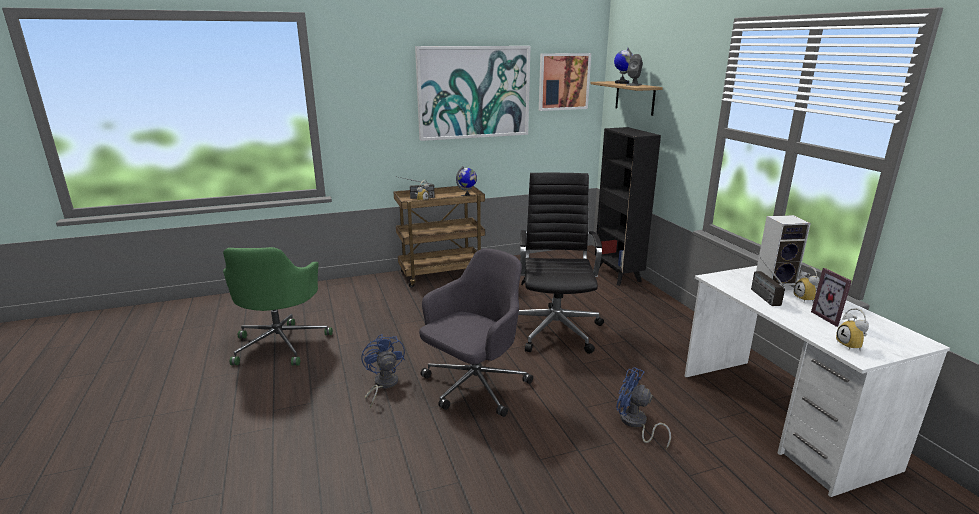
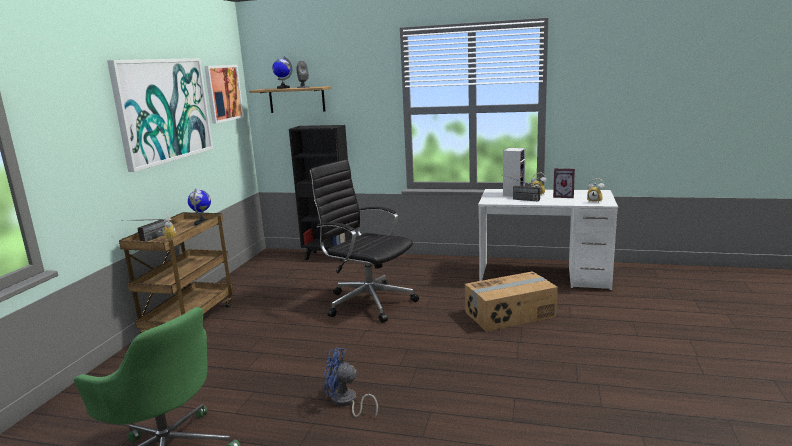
camera: 55 degrees left, 5 degrees down
(474, 387) = (403, 358): grey office chair -> none
(635, 424) = (510, 314): blue fan -> cardboard box

